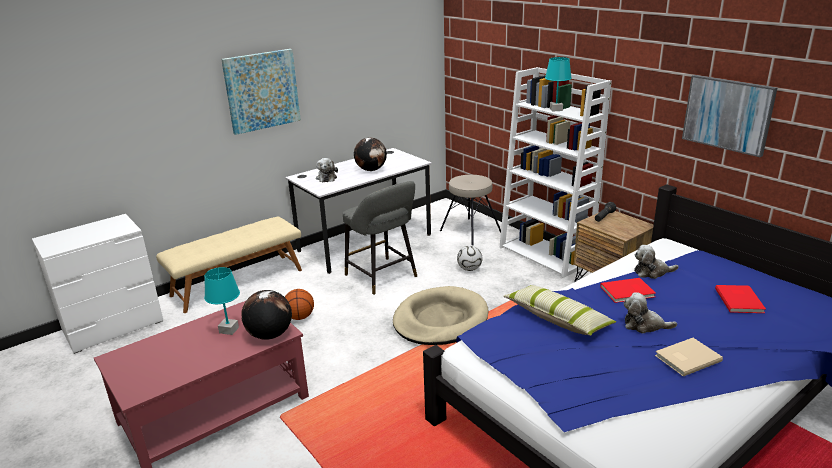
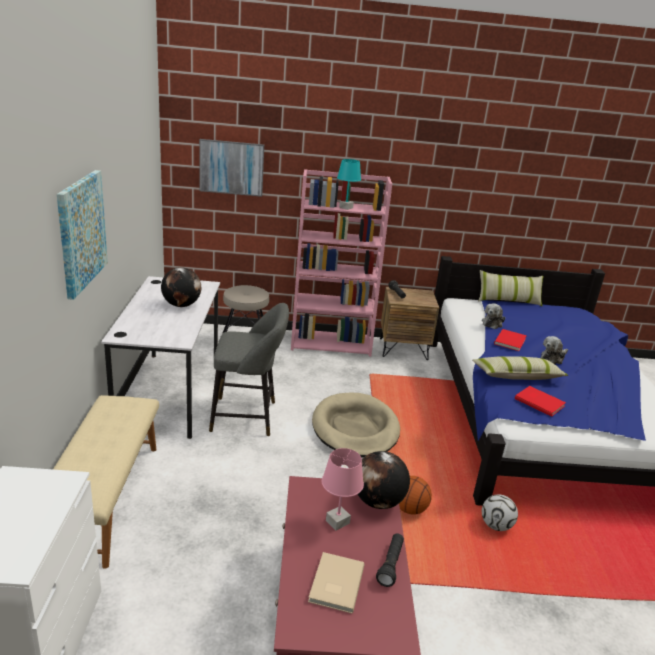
camera: 55 degrees left, 0 degrees up
(204, 366) = (390, 565): none -> black flashlight
(229, 330) = (337, 521): turquoise table lamp -> pink table lamp
(300, 317) = (244, 492): basketball -> basketball (410, 509)
(326, 177) = (153, 327): plush toy -> none
(469, 269) = (301, 377): football -> football (496, 525)
(546, 255) = (331, 343): white bookcase -> pink bookcase
(686, 358) = (601, 367): beige book -> beige book (334, 584)
(727, 114) = (491, 195): picture -> picture (231, 167)
(735, 261) = (508, 301): none -> pillow
(740, 300) = (555, 323): red book -> red book (539, 401)

